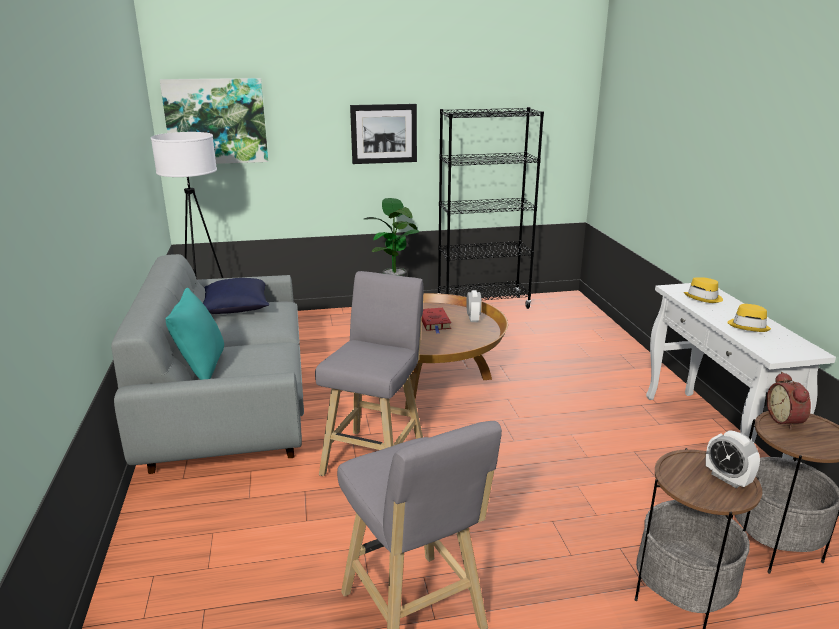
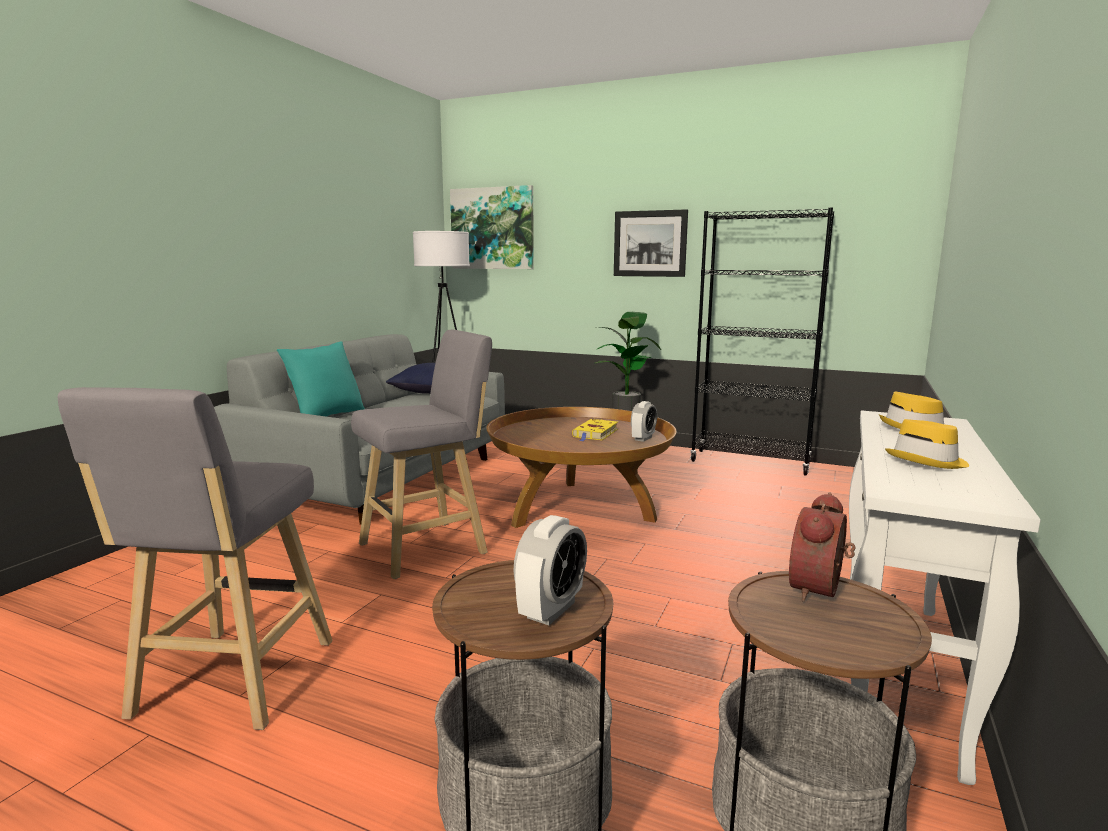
camera: 35 degrees right, 10 degrees down
(435, 322) = (595, 433): red book -> yellow book
(727, 478) = (551, 610): alarm clock -> alarm clock turned 150 degrees counterclockwise

